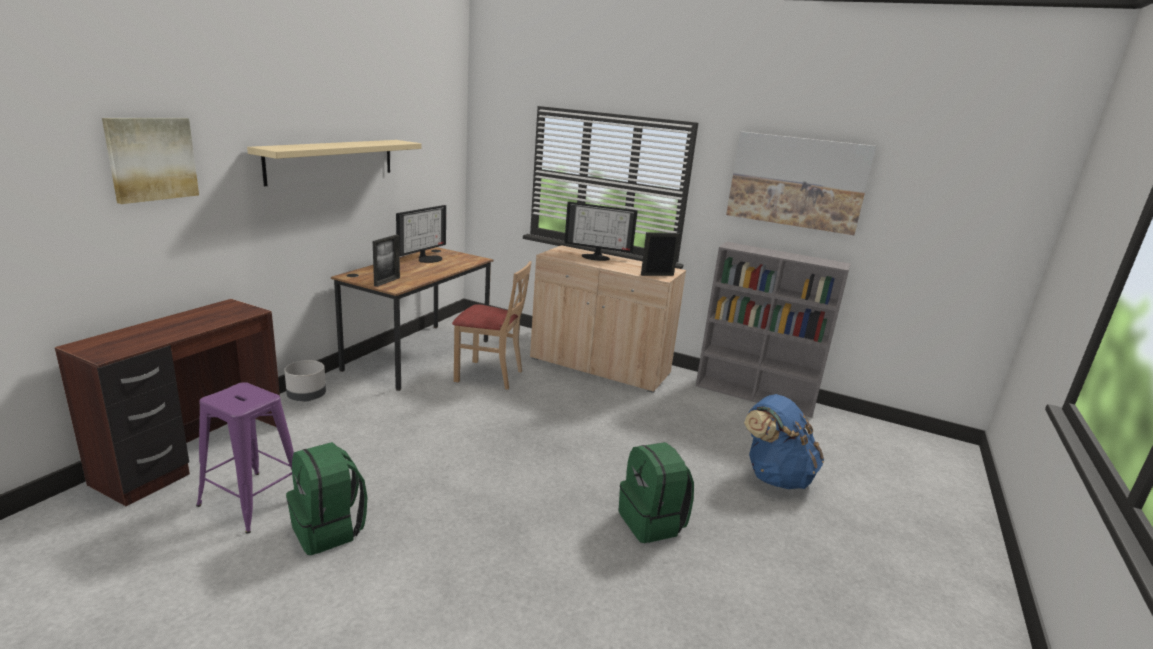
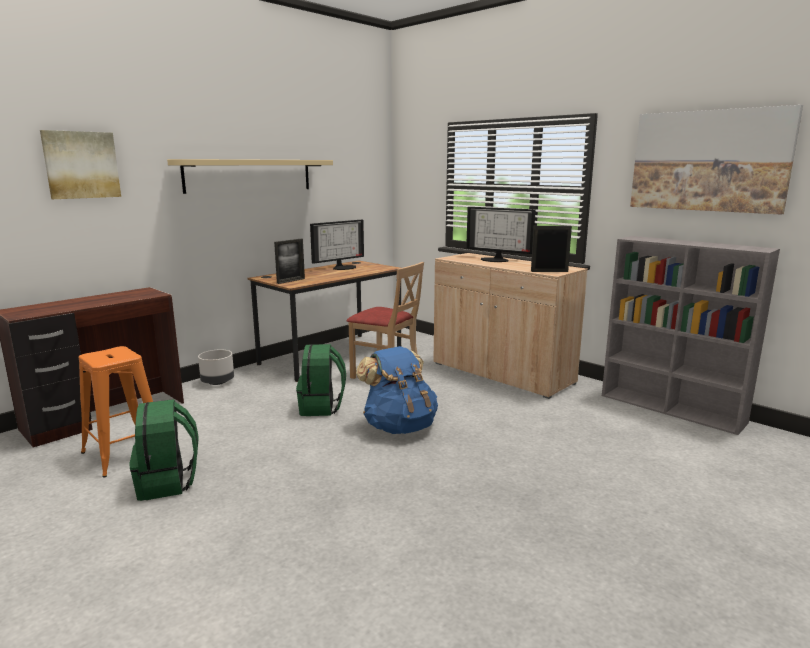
camera: 20 degrees right, 5 degrees down
(252, 501) = (124, 454): purple stool -> orange stool
(652, 522) = (483, 516): green backpack -> green backpack (322, 407)
(775, 476) = (659, 489): blue backpack -> blue backpack (399, 426)

